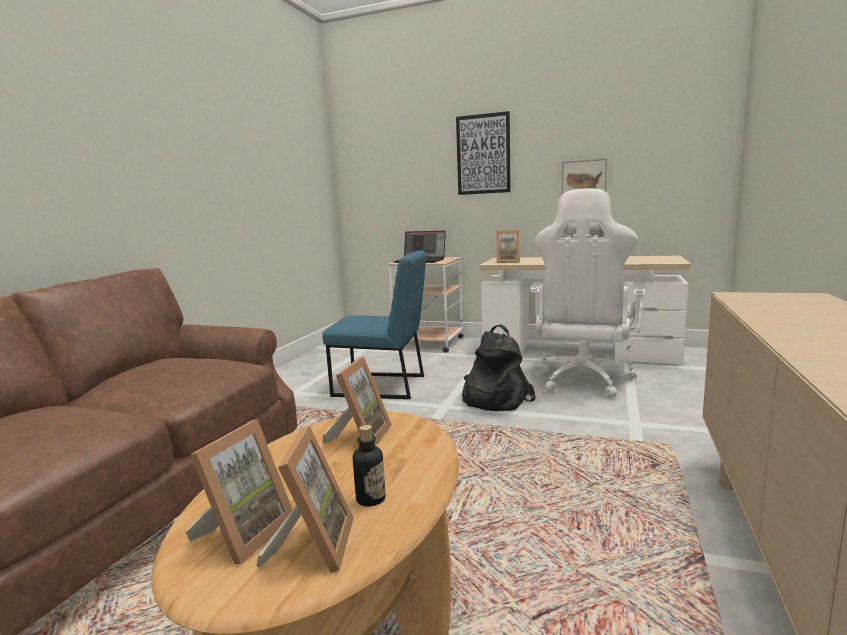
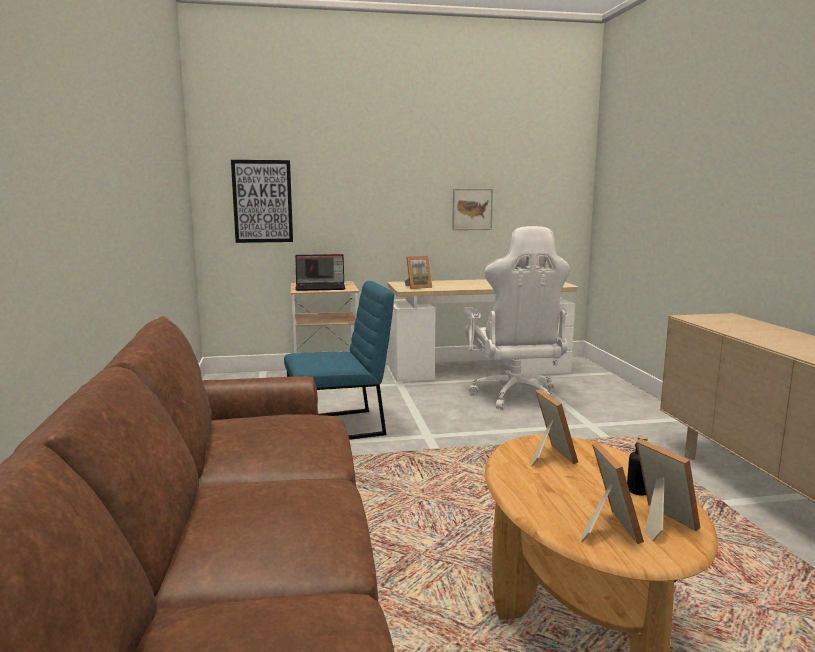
camera: 30 degrees left, 0 degrees up
(483, 154) = (376, 175): picture -> picture (262, 201)
(493, 399) = (462, 423): black backpack -> none

